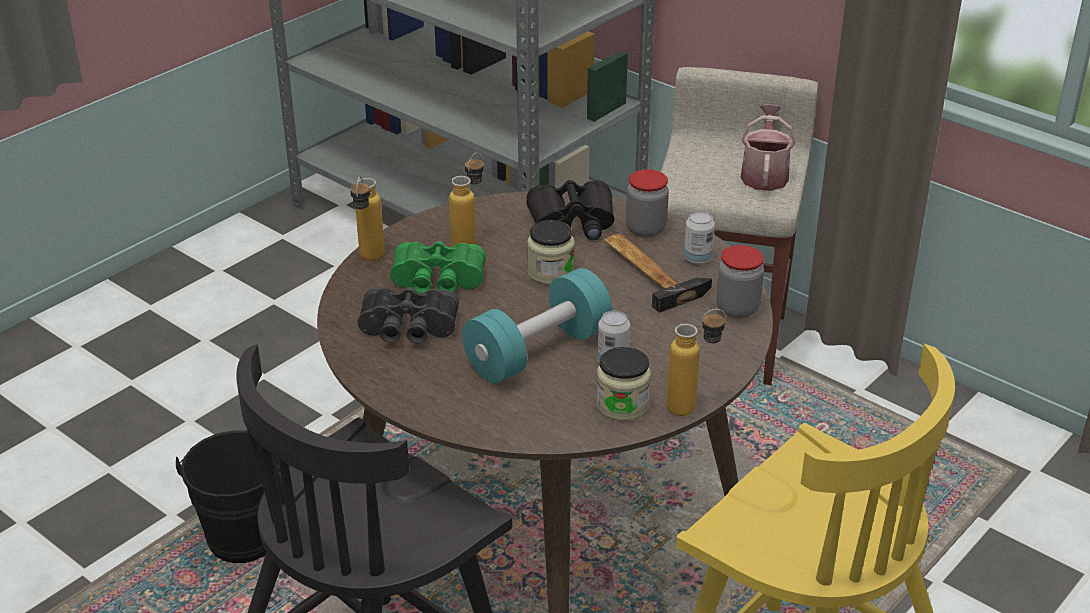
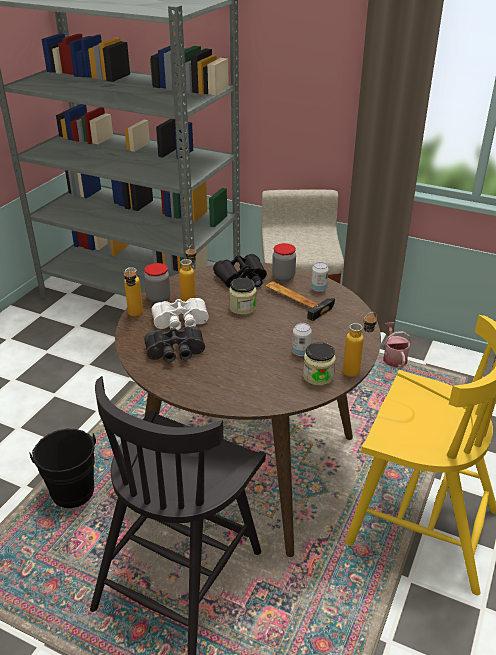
camera: 15 degrees left, 0 degrees up
(437, 283) = (181, 323): green binoculars -> white binoculars
(538, 352) = (256, 353): turquoise dumbbell -> none
(737, 309) = (353, 312): jar -> jar (158, 298)
(764, 174) = (318, 242): watering can -> watering can (393, 358)

